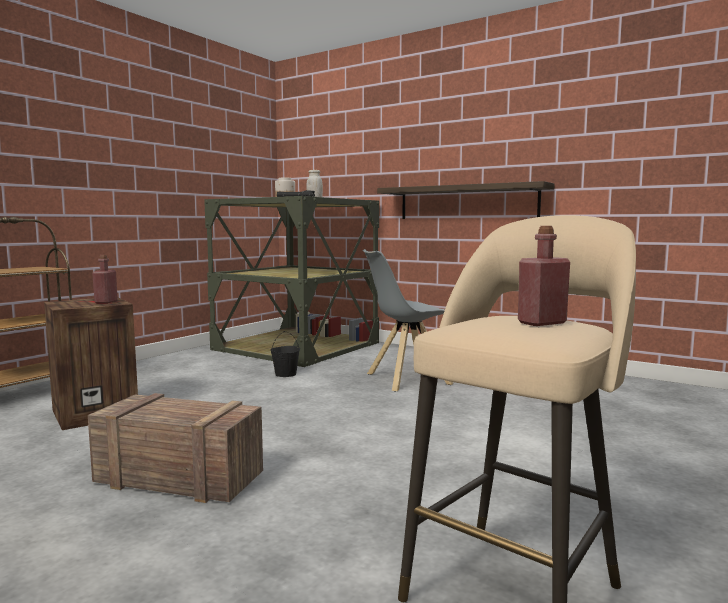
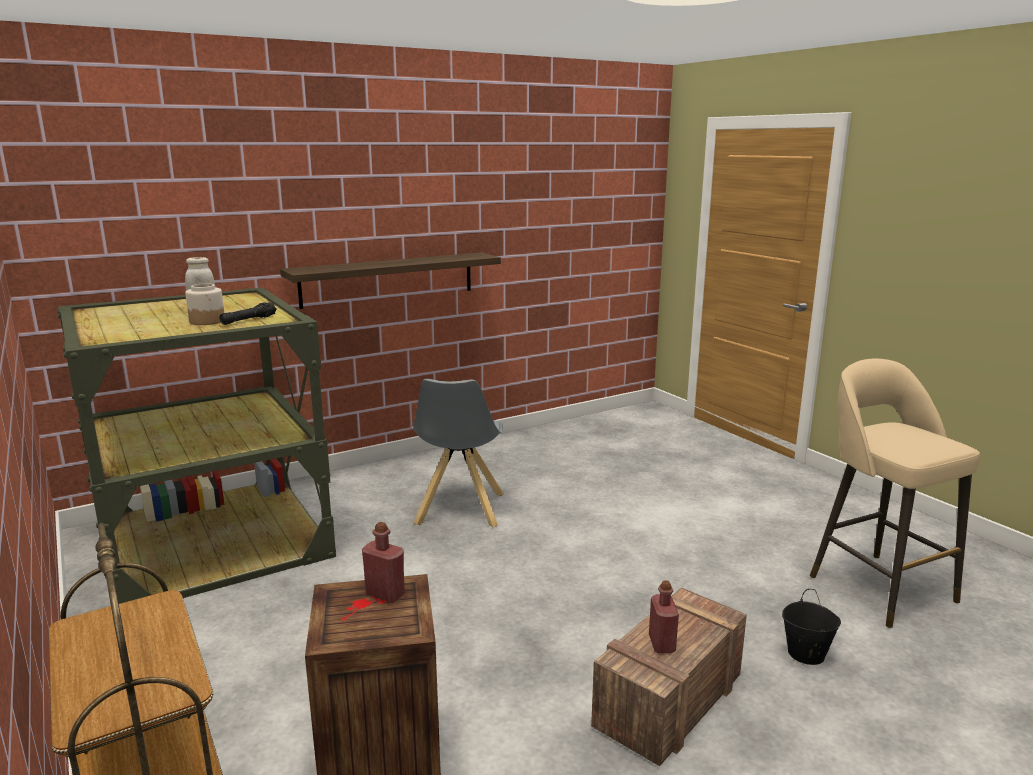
camera: 65 degrees left, 10 degrees up
(285, 374) = (355, 576): black bucket -> black bucket (805, 654)
(541, 323) = (905, 432): red bottle -> red bottle (661, 644)

